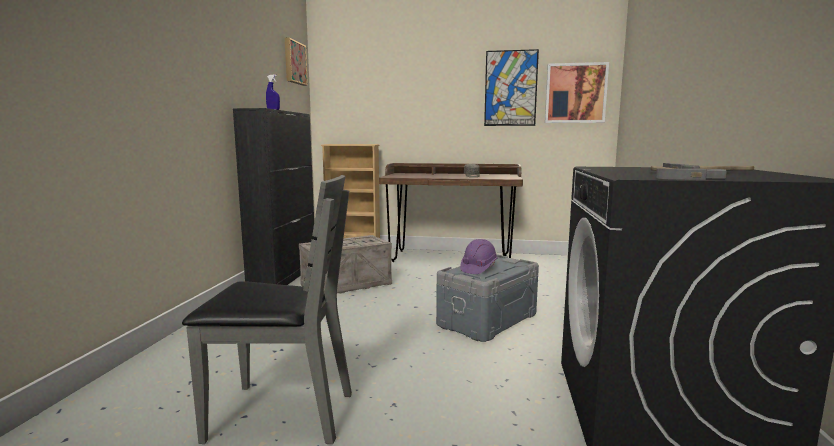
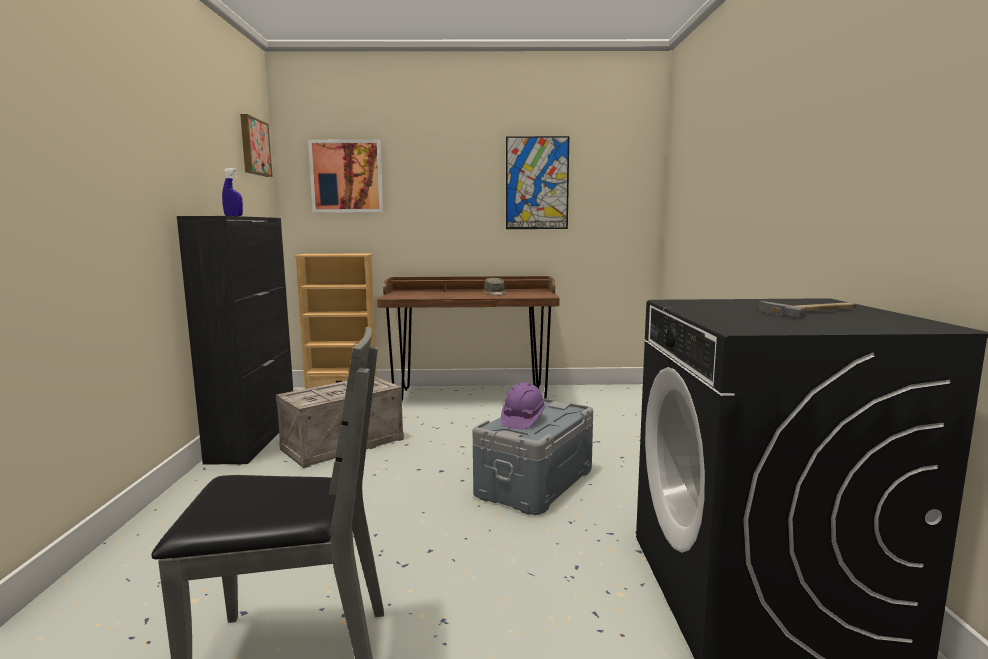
camera: 10 degrees left, 0 degrees up
(575, 93) = (614, 190): picture -> picture (347, 176)
(670, 175) = (778, 323): hammer -> none

